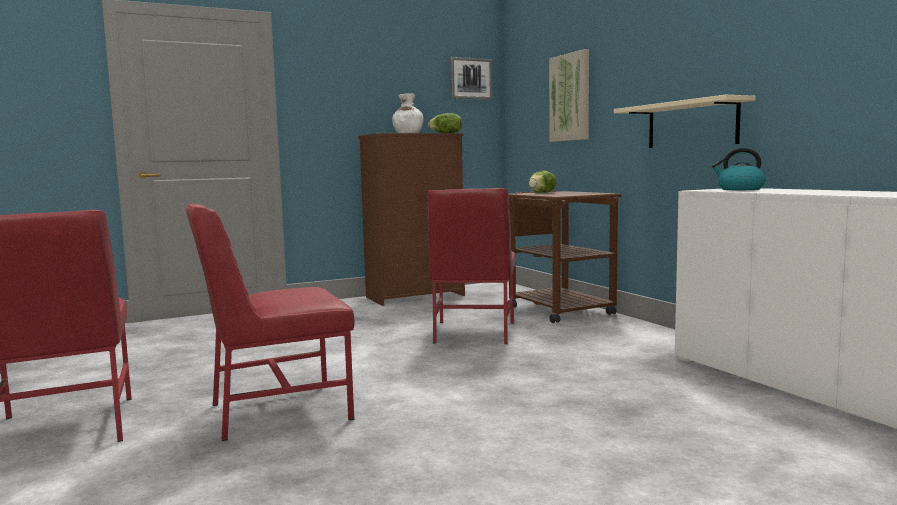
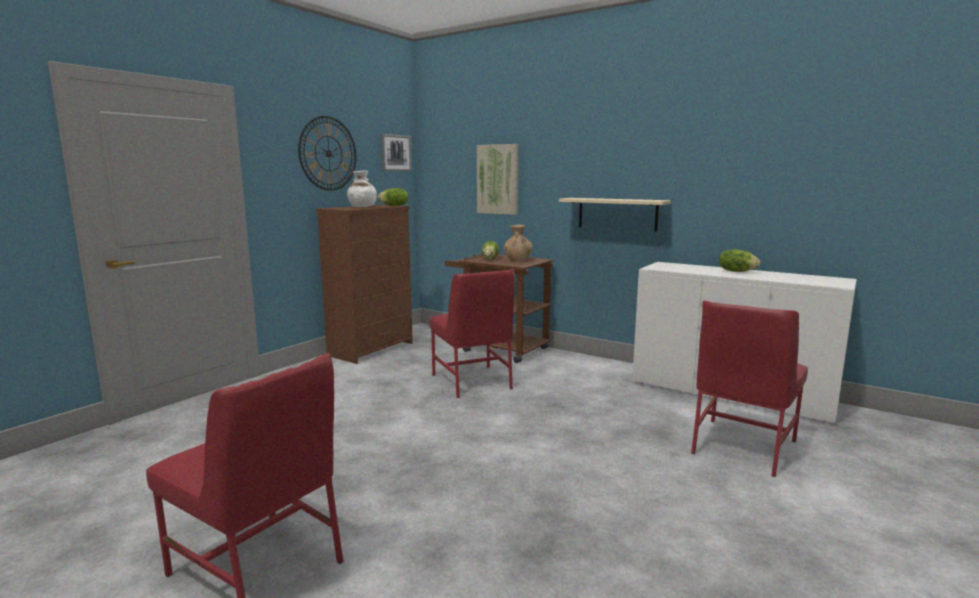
camera: 30 degrees left, 5 degrees up
(277, 411) = (433, 493): red chair -> red chair (741, 447)
(379, 78) = (328, 153): none -> wall clock
(570, 193) = (518, 260): none -> brown vase
(740, 189) = (674, 267): kettle -> none
(828, 191) = (737, 271): none -> lettuce

